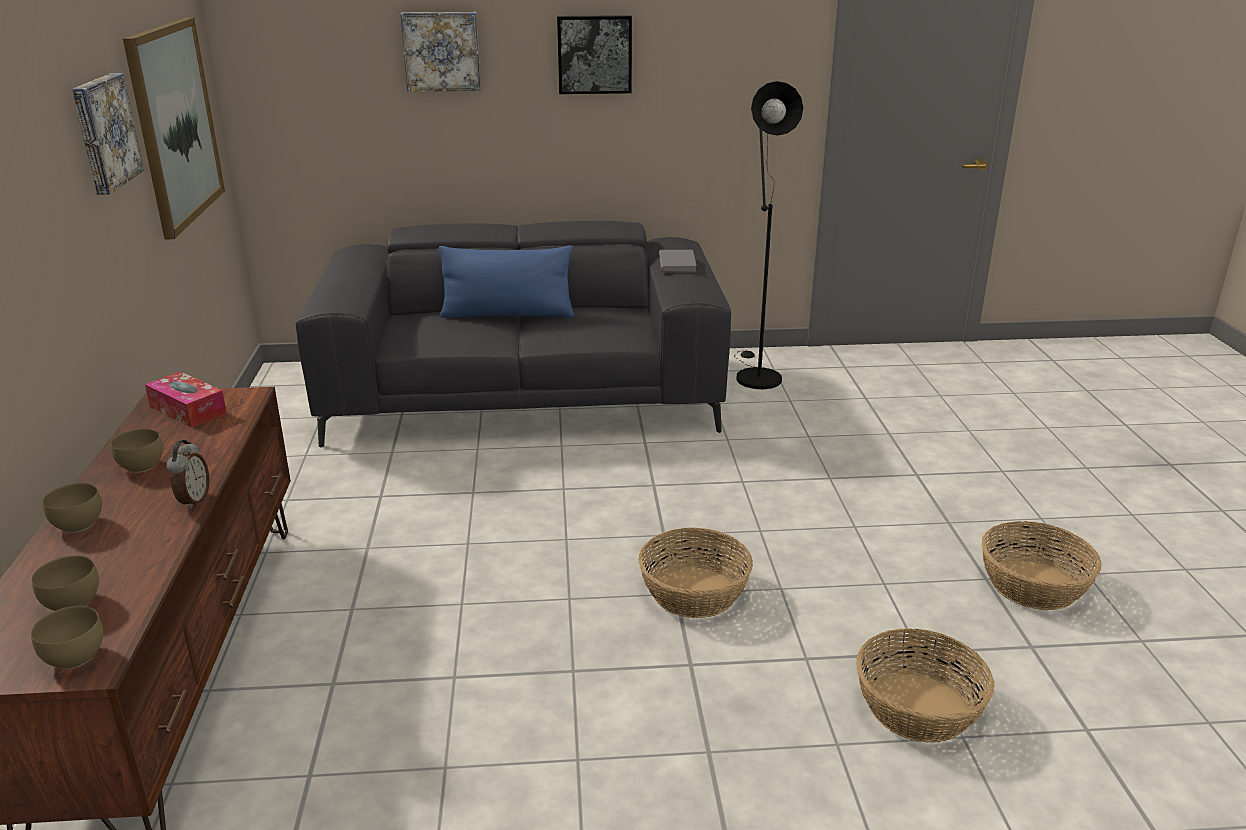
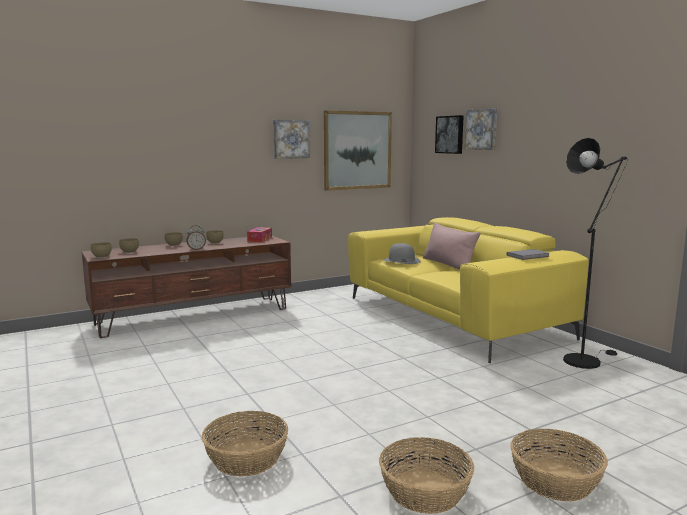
camera: 65 degrees right, 15 degrees down
(442, 336) = (401, 260): none -> grey hat
(508, 314) = (448, 264): blue pillow -> pink pillow
(524, 397) = (452, 317): grey sofa -> yellow sofa
(594, 54) = (546, 131): picture -> picture (450, 134)
(695, 592) = (310, 384): basket -> basket (556, 481)

